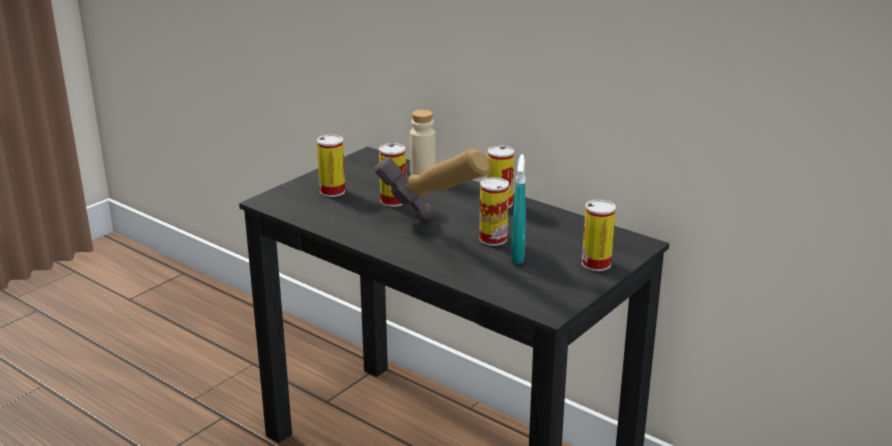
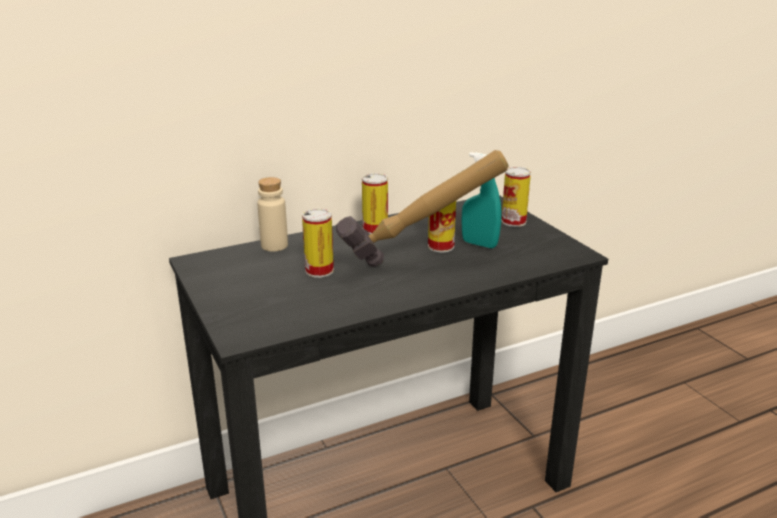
camera: 65 degrees left, 0 degrees up
(332, 191) = (260, 296): can -> none

